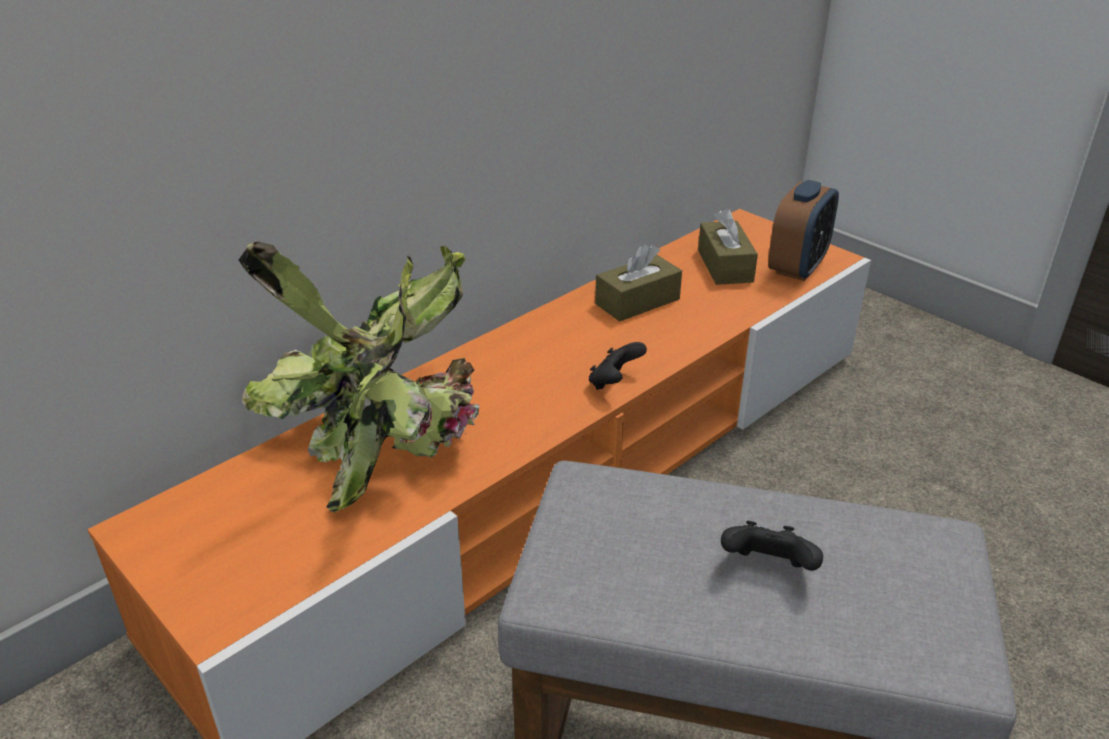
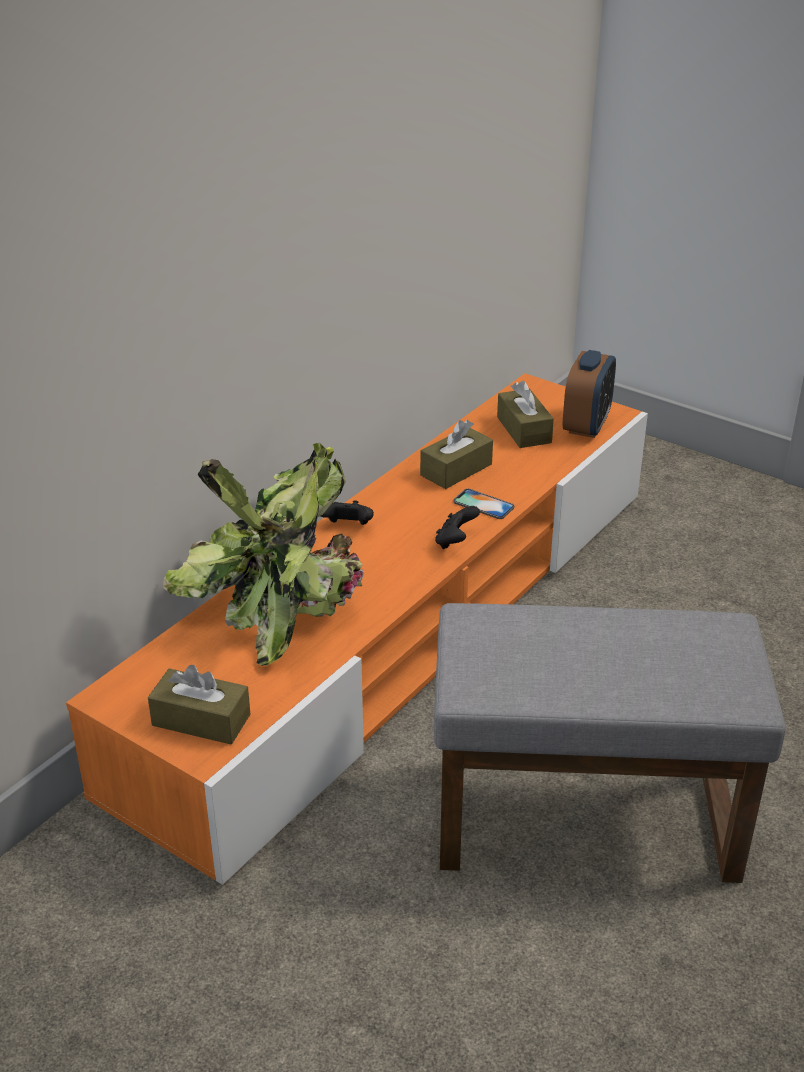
camera: 10 degrees left, 0 degrees up
(231, 574) = (201, 720): none -> brown tissue box
(658, 343) = (483, 504): none -> phone
(768, 568) = (613, 658): black game controller -> black game controller (347, 527)

